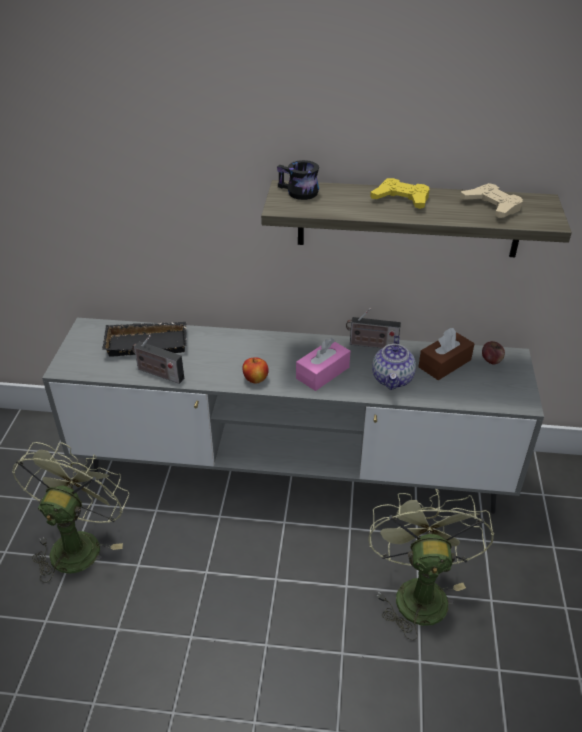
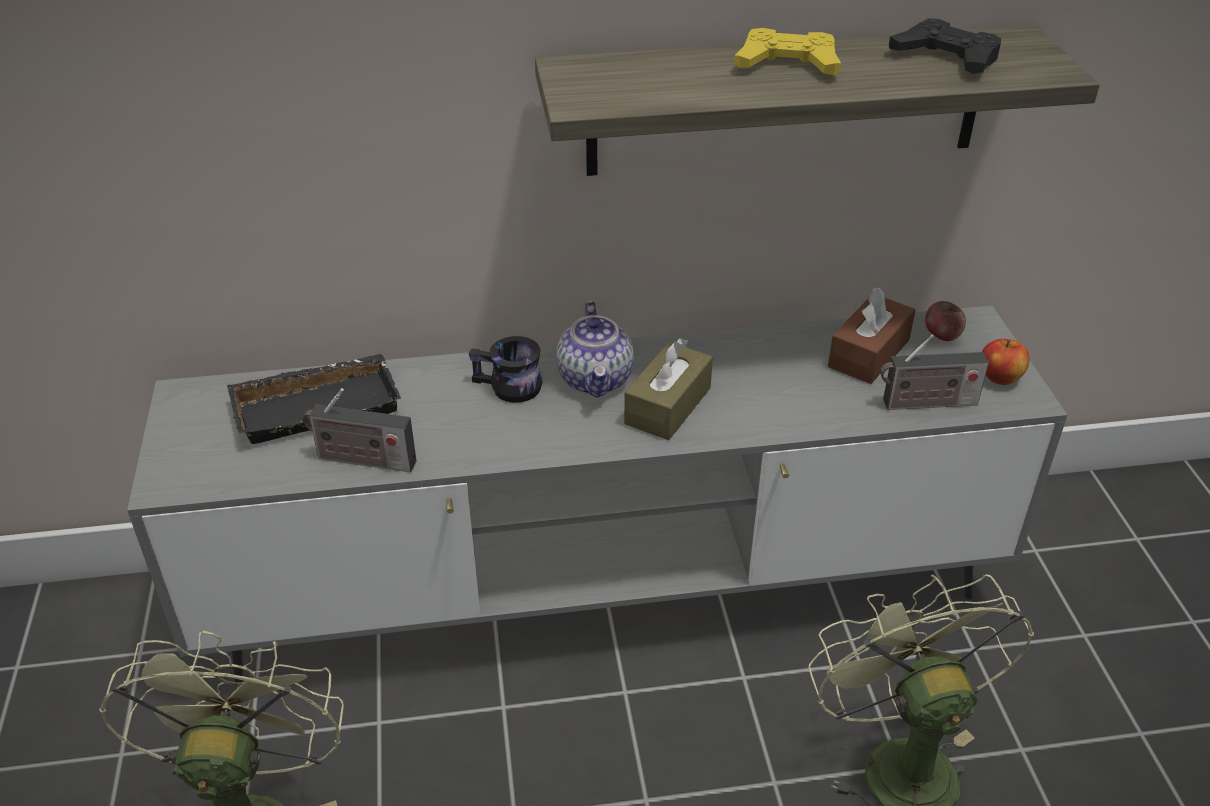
camera: 15 degrees left, 0 degrees up
(255, 379) = (551, 438): apple -> apple (1000, 378)
(297, 193) = (596, 74): black mug -> black mug (507, 388)
(322, 373) = (668, 406): pink tissue box -> brown tissue box
(371, 345) = (731, 342): radio -> radio (925, 403)
(393, 379) = (794, 395): teapot -> teapot (596, 379)
(492, 206) = (946, 57): beige game controller -> black game controller

